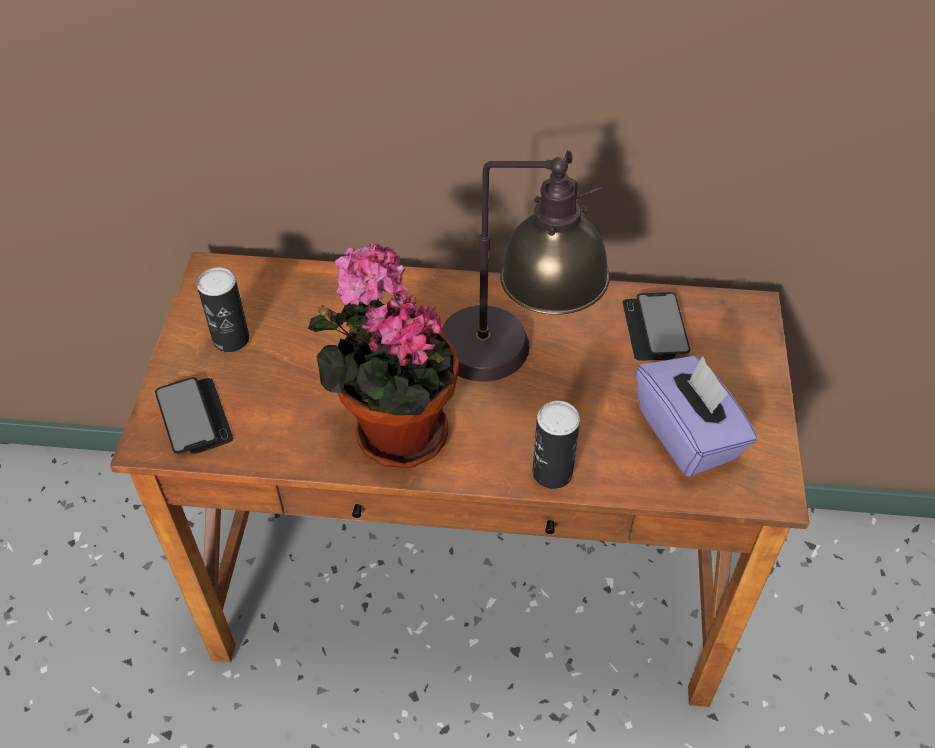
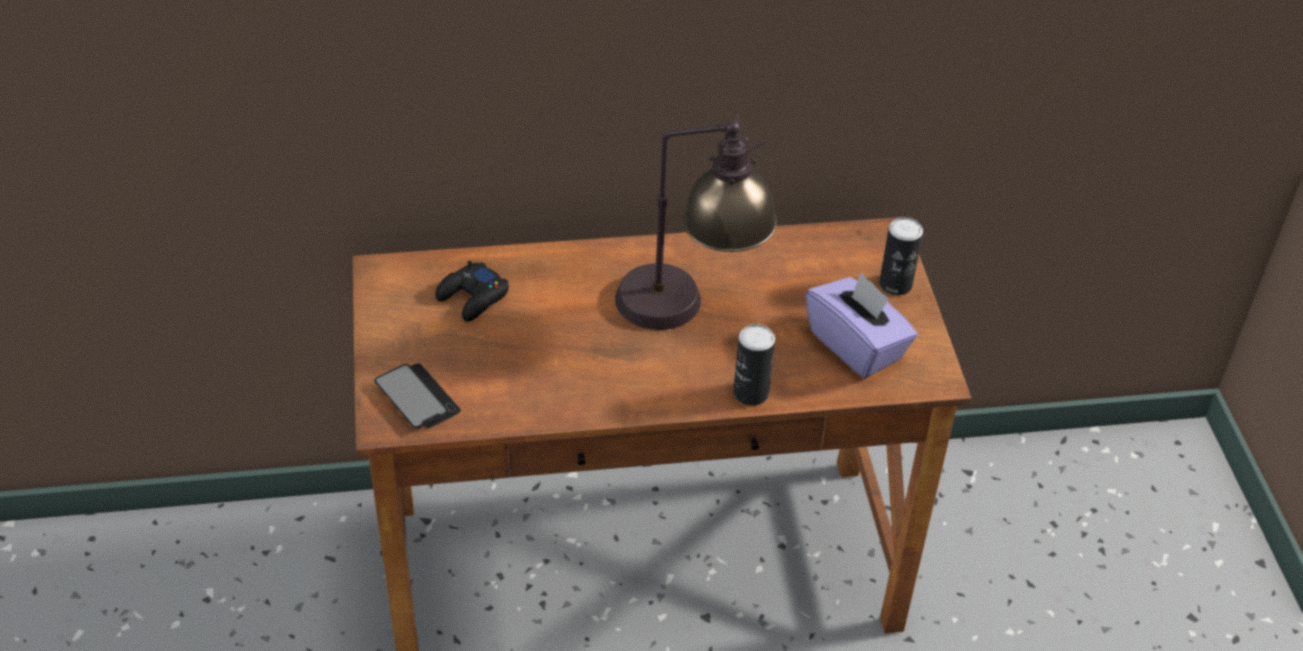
camera: 15 degrees left, 5 degrees down
(231, 339) = (424, 327): can -> can (895, 284)
(292, 314) = (472, 298): none -> black game controller
(393, 431) = (602, 381): potted plant -> none
(655, 328) = (805, 263): phone -> none

